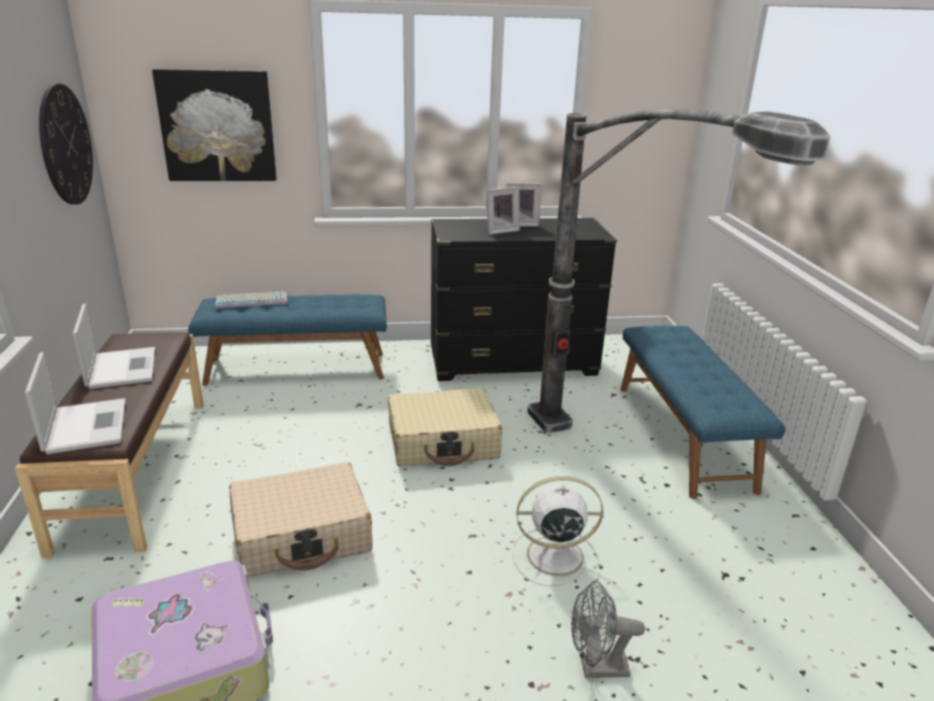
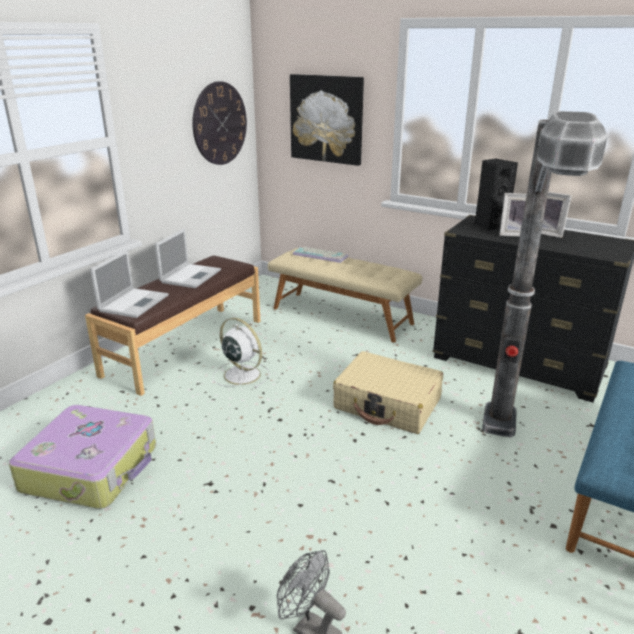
camera: 40 degrees right, 0 degrees up
(297, 368) = (342, 315): blue bench -> beige bench
(302, 535) = (226, 425): beige suitcase -> none
(466, 226) = (490, 226): none -> black speaker
(552, 556) = (375, 527): white fan -> white fan (241, 374)

